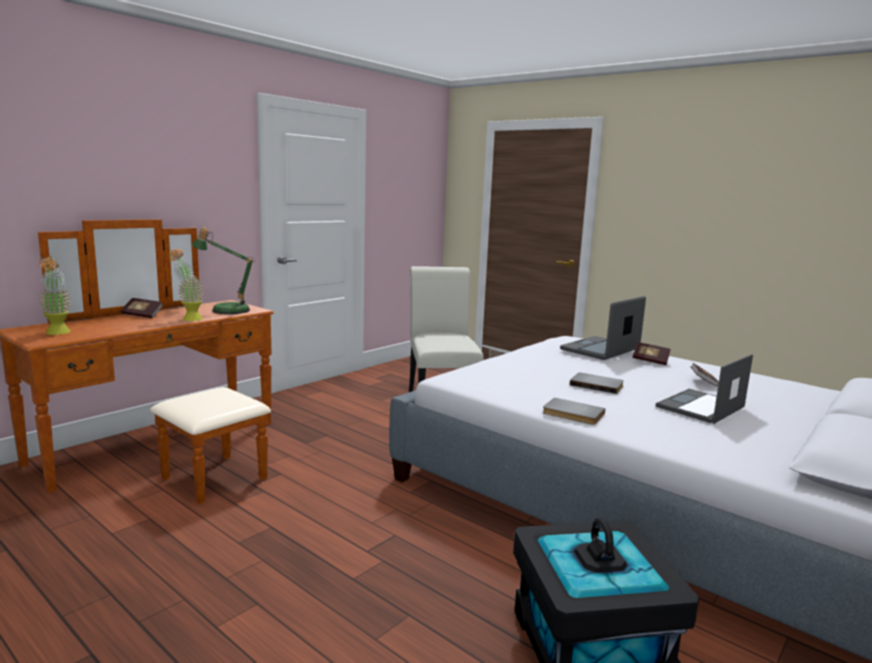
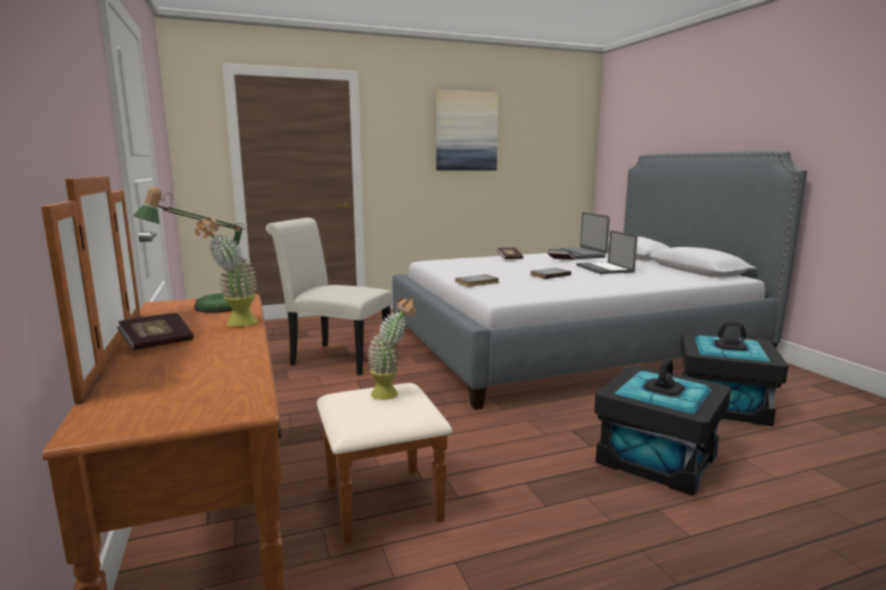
camera: 60 degrees left, 0 degrees up
(58, 333) = (199, 395): potted plant -> potted plant (392, 394)
(367, 595) = (656, 458): none -> black storage box
(572, 414) = (604, 288): grey book -> grey book (478, 282)
(601, 350) = (475, 260): laptop -> laptop (577, 254)
(734, 185) = (466, 131): none -> picture

